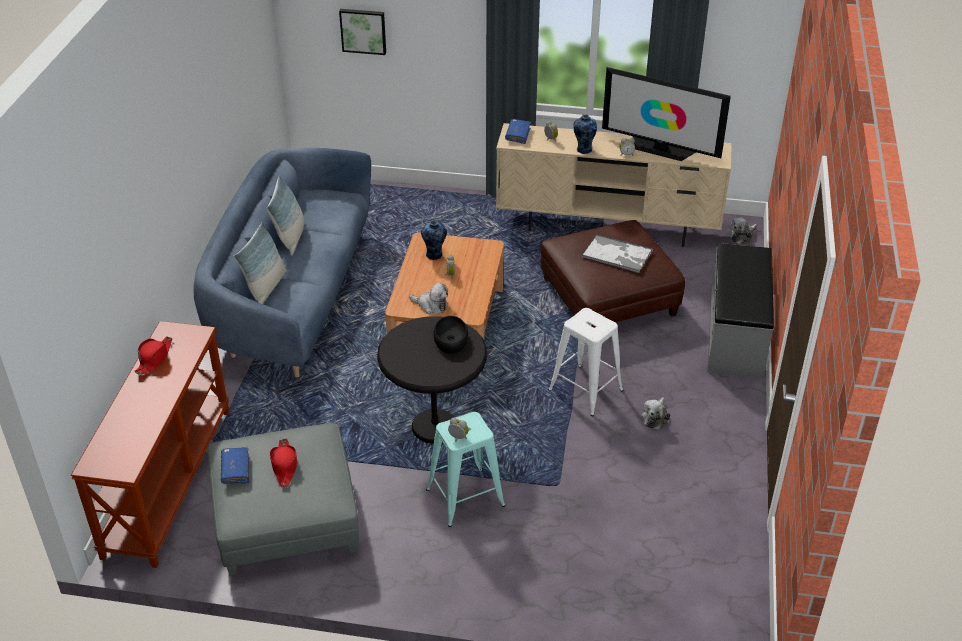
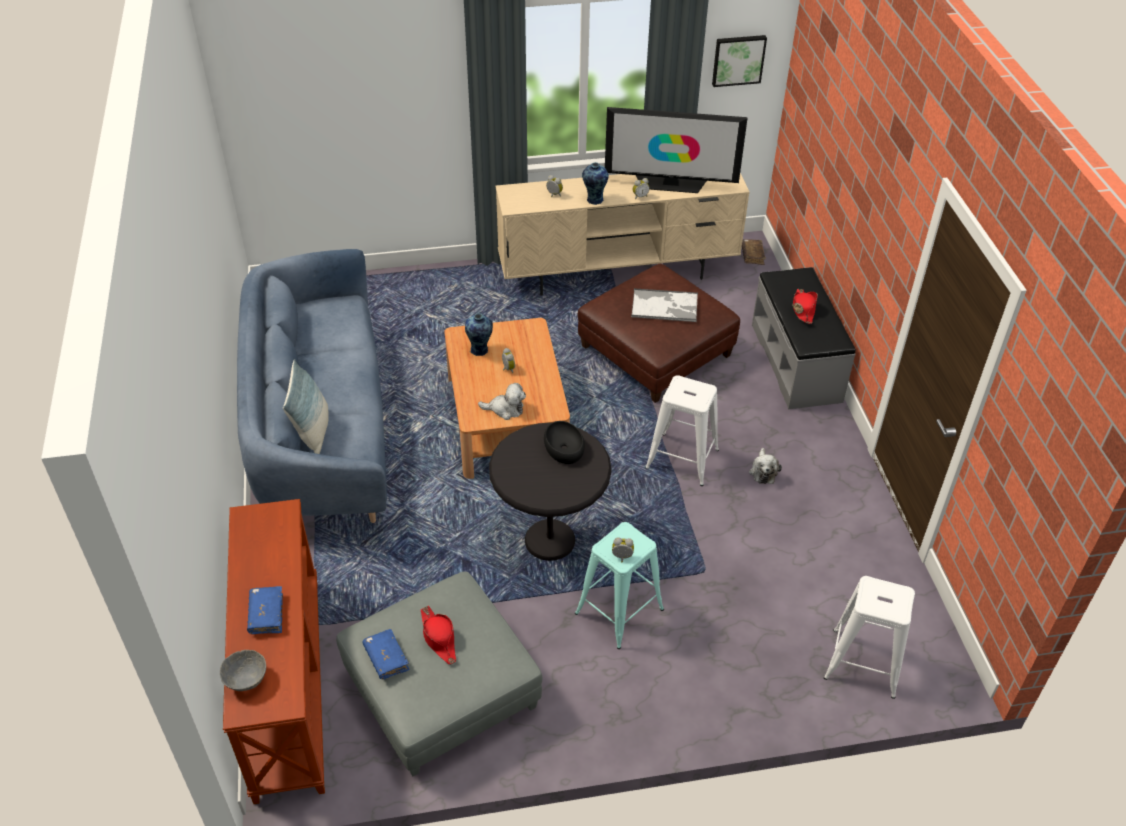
camera: 20 degrees left, 5 degrees up
(105, 445) = (246, 680): none -> grey bowl
(154, 358) = (248, 555): red hat -> red hat (803, 309)
(290, 237) = (310, 365): pillow -> none
(363, 30) = (322, 110): picture -> picture (738, 59)
(518, 135) = (518, 196): blue book -> blue book (266, 614)
(664, 598) = (863, 663): none -> white stool
(742, 236) = (752, 255): plush toy -> brown book

